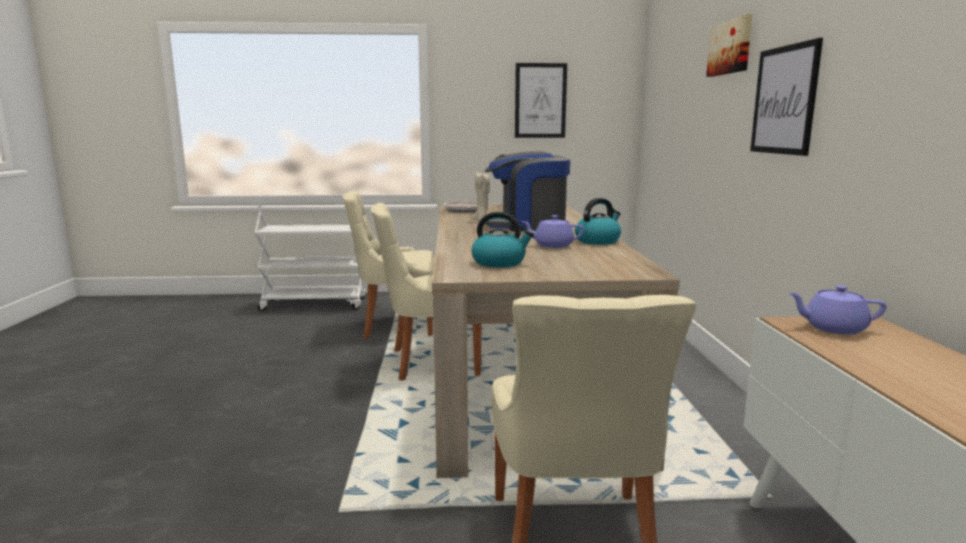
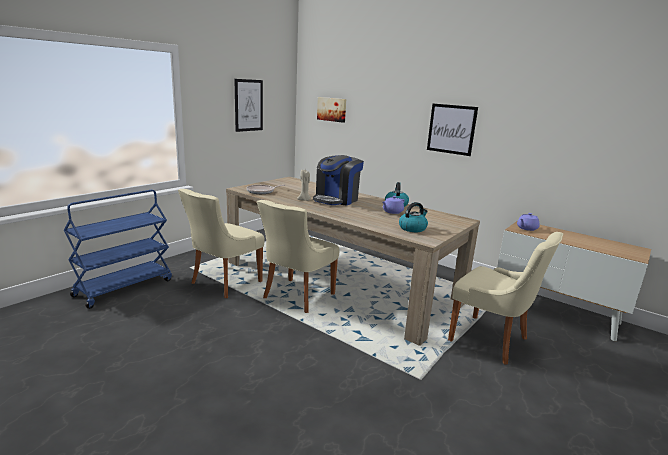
camera: 50 degrees left, 5 degrees up
(315, 304) = (124, 287): white cart -> blue cart
(731, 47) = (403, 95): picture -> picture (332, 109)

